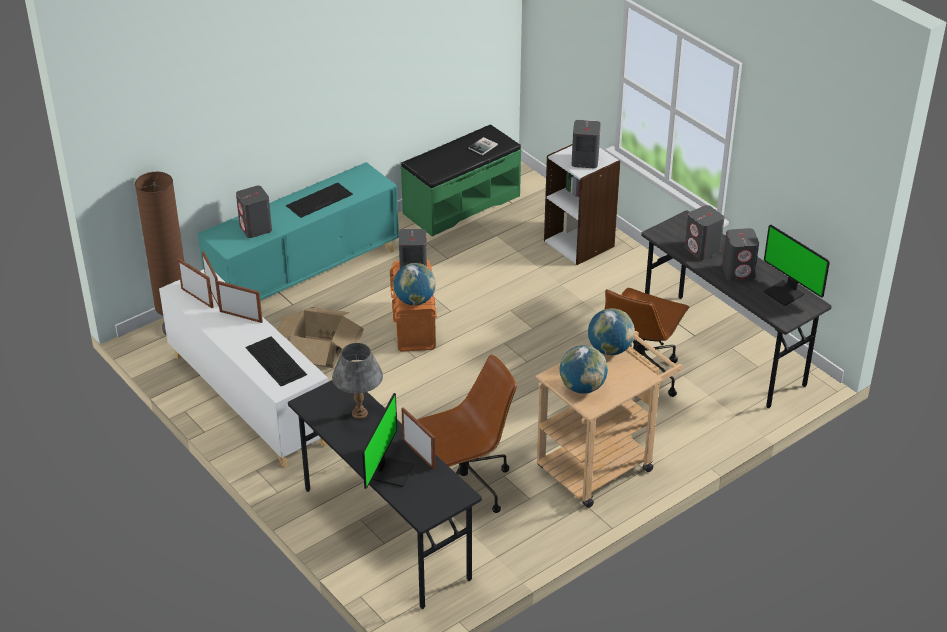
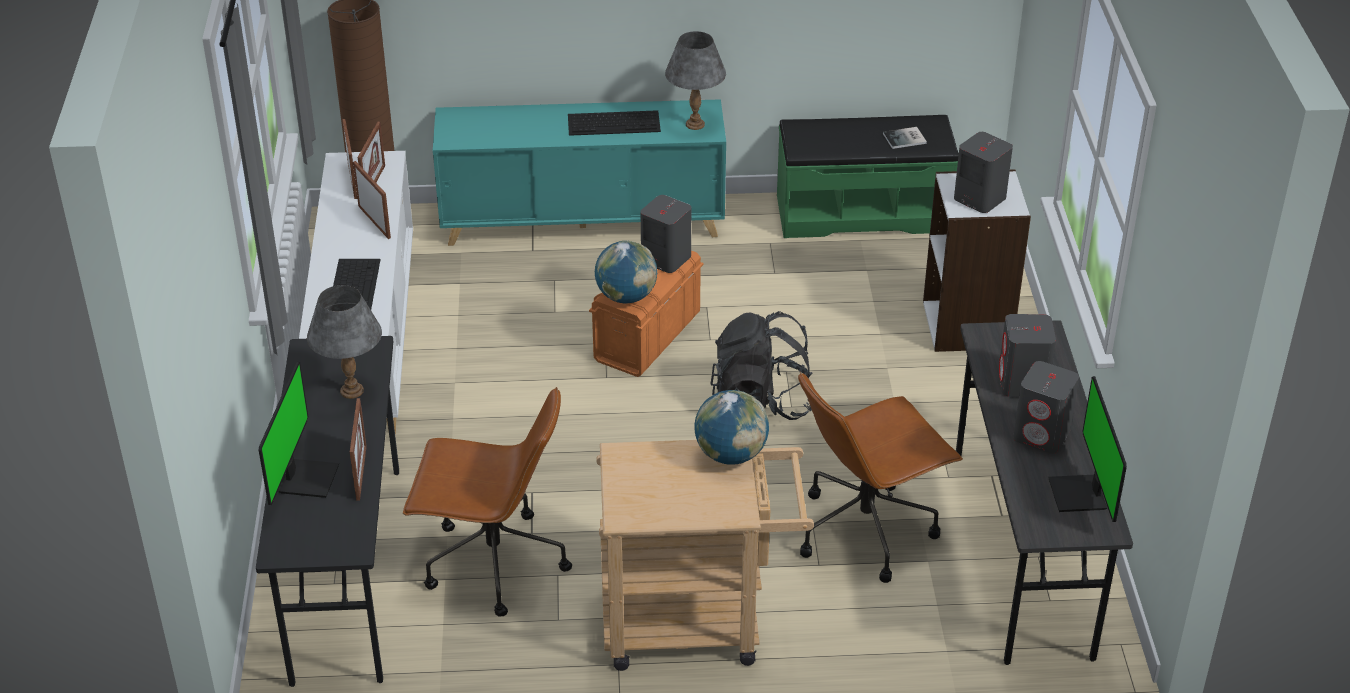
camera: 35 degrees right, 0 degrees up
(256, 229) = (504, 128): grey speaker -> none
(319, 351) = (504, 319): cardboard box -> none
(368, 182) = (695, 124): none -> grey table lamp
(391, 472) = (306, 478): monitor -> monitor turned 45 degrees counterclockwise
(514, 332) = (762, 401): none -> black backpack
(582, 387) = (640, 486): globe -> none

